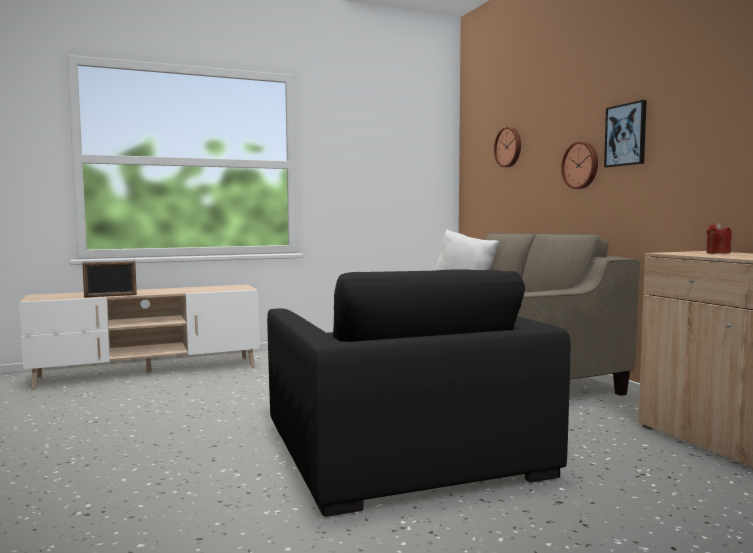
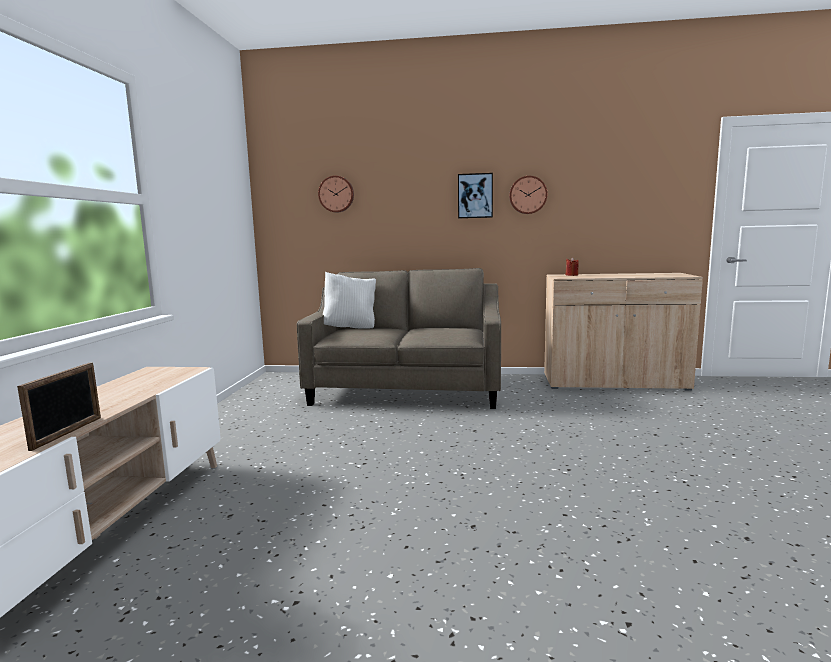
camera: 60 degrees left, 5 degrees up
(399, 449) = (542, 453): black armchair -> none
(581, 165) = (430, 215): wall clock -> wall clock (528, 195)

